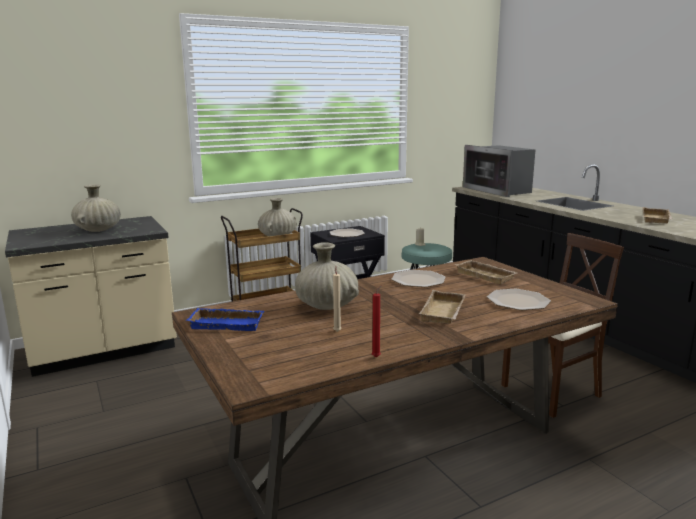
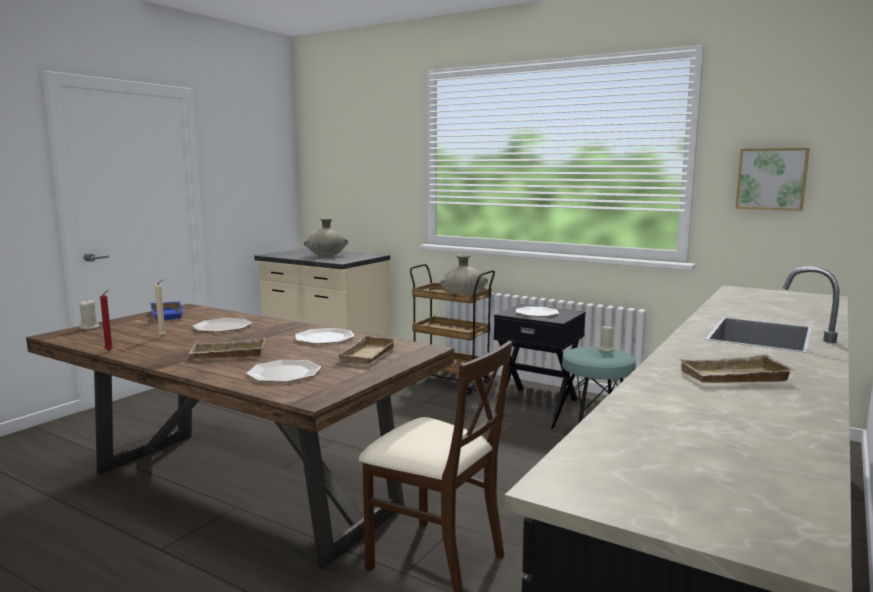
camera: 60 degrees right, 5 degrees down
(234, 365) = (89, 327): none -> beige candle
(326, 306) = (222, 327): beige vase -> plate
(444, 118) = (771, 179): none -> picture
(498, 190) = (760, 299): microwave -> none

